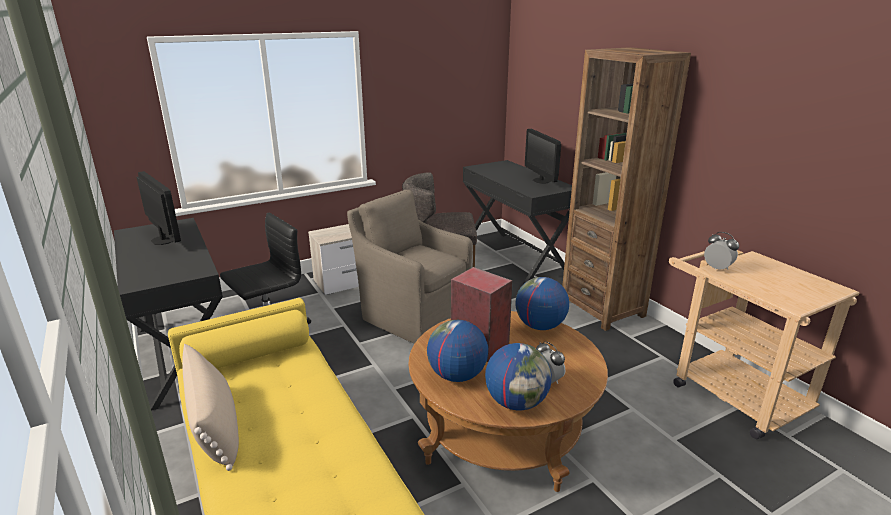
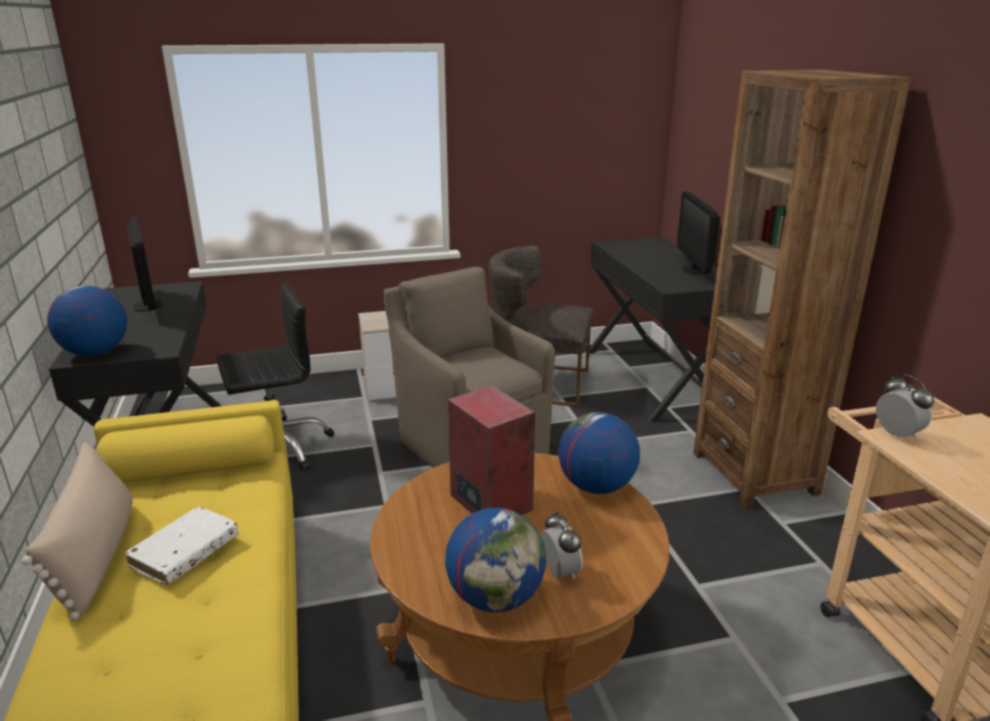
camera: 15 degrees right, 0 degrees up
(284, 412) = (185, 553): none -> white book
(457, 375) = (433, 542): globe -> globe (95, 353)

